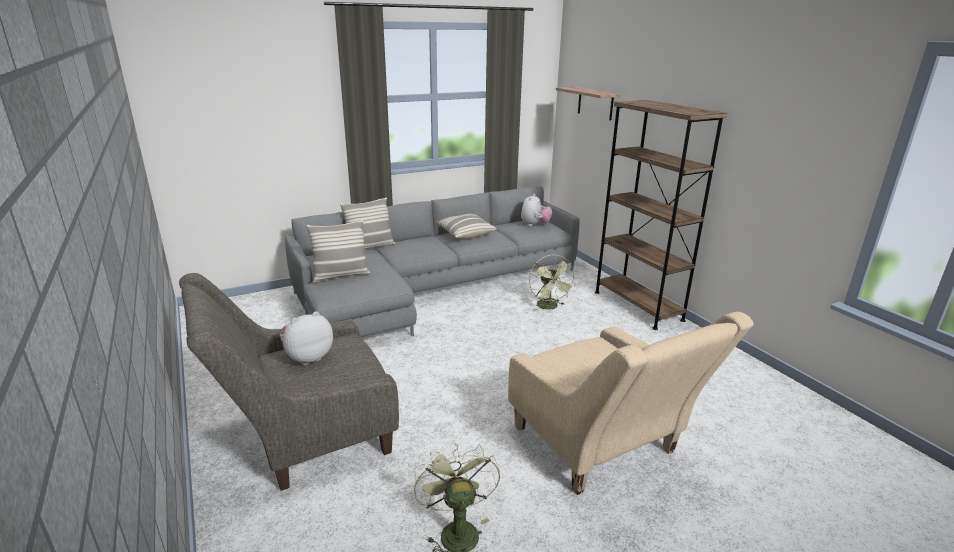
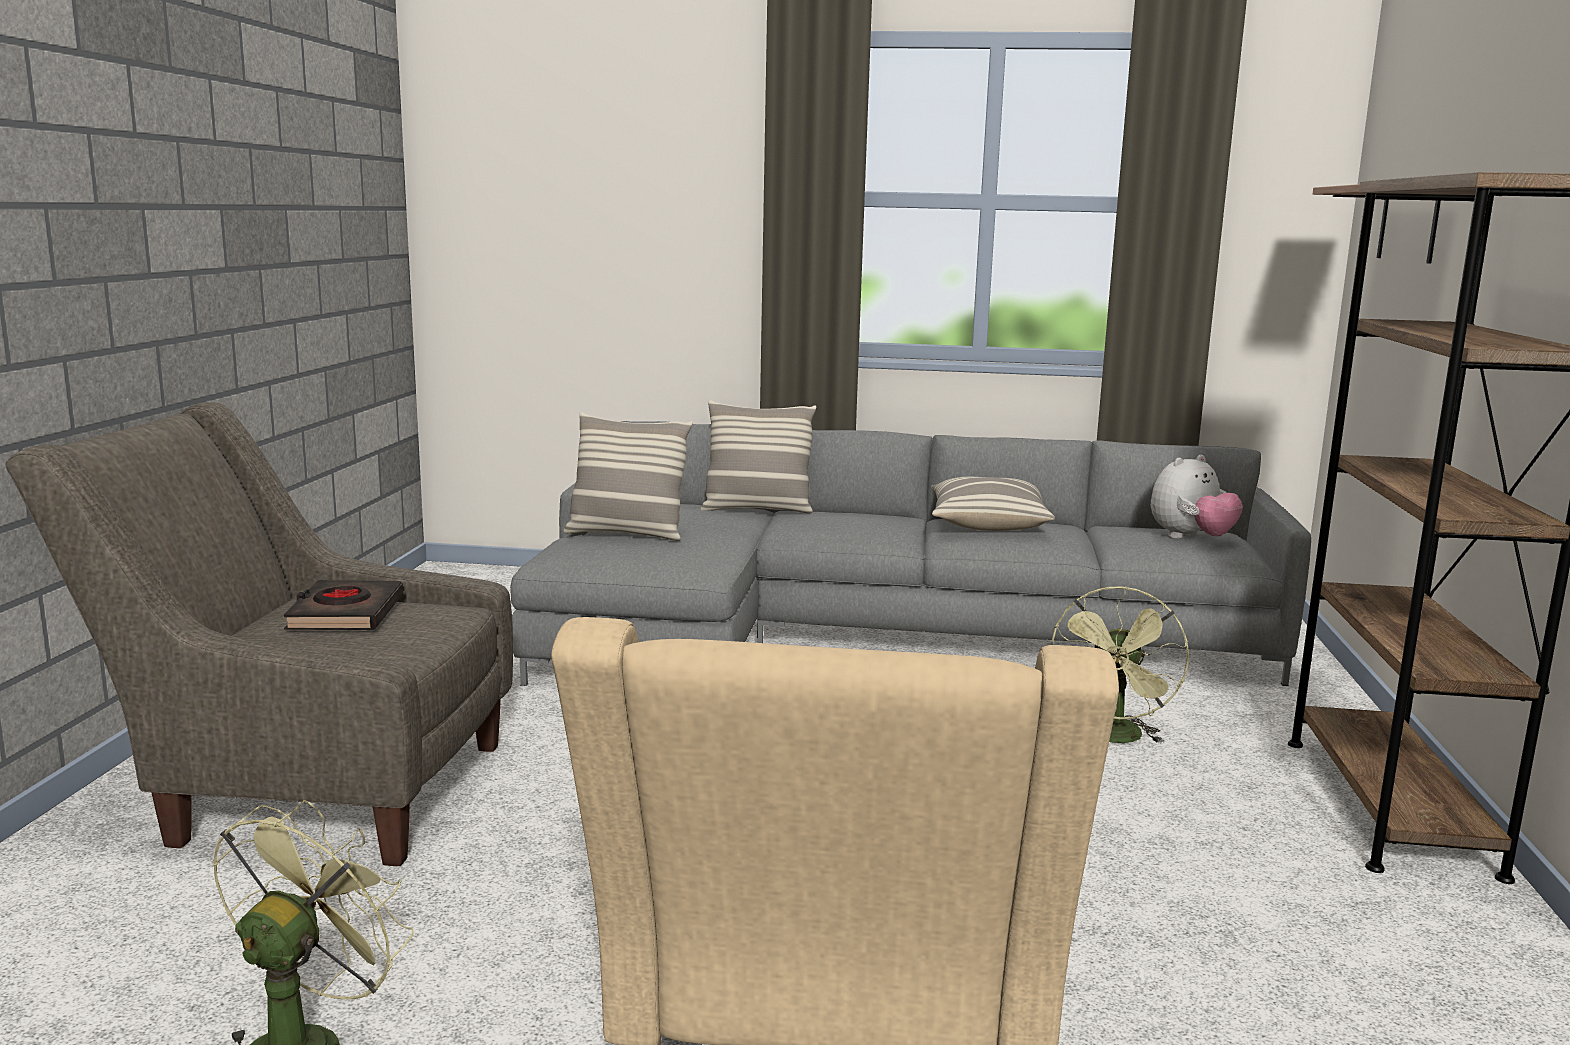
camera: 35 degrees right, 10 degrees down
(308, 357) = (345, 614): plush toy -> black book

